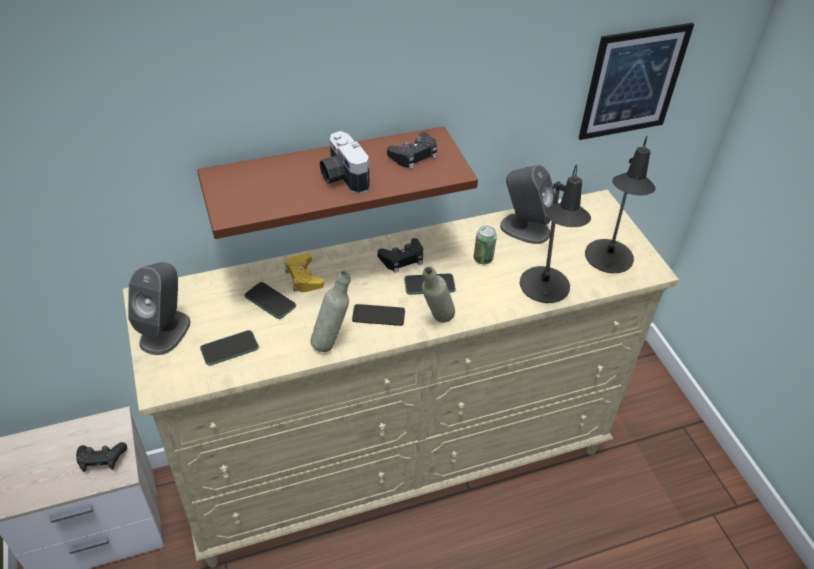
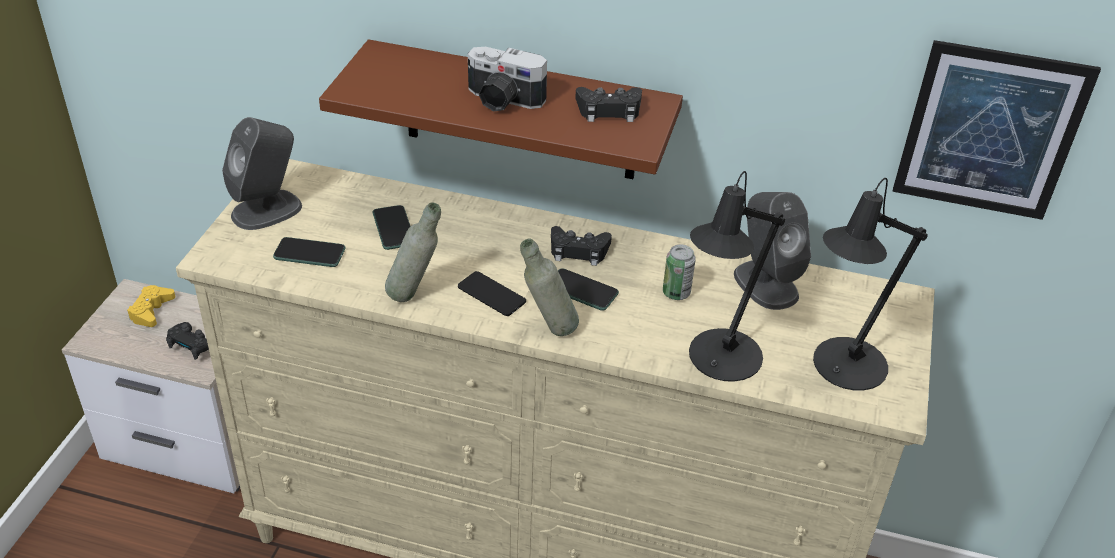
camera: 35 degrees right, 5 degrees down
(303, 277) = (451, 221): yellow game controller -> yellow game controller (151, 310)
(341, 177) = (502, 101): camera -> camera turned 75 degrees counterclockwise

